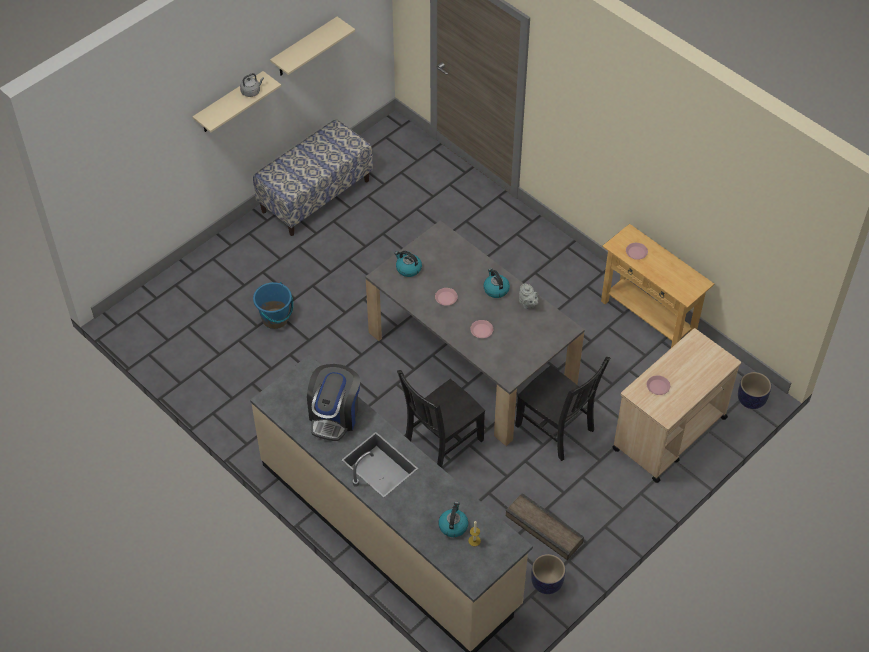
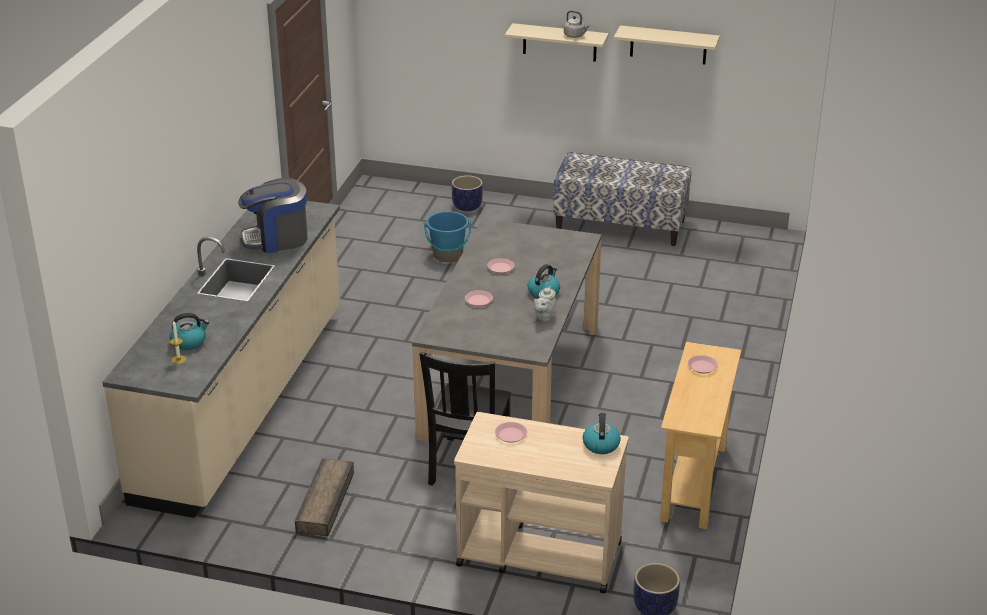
camera: 60 degrees right, 20 degrees down
(408, 268) = (516, 236): kettle -> kettle (600, 444)
(441, 442) = (384, 397): black chair -> none
(546, 583) = (254, 526): planter -> planter (467, 206)

